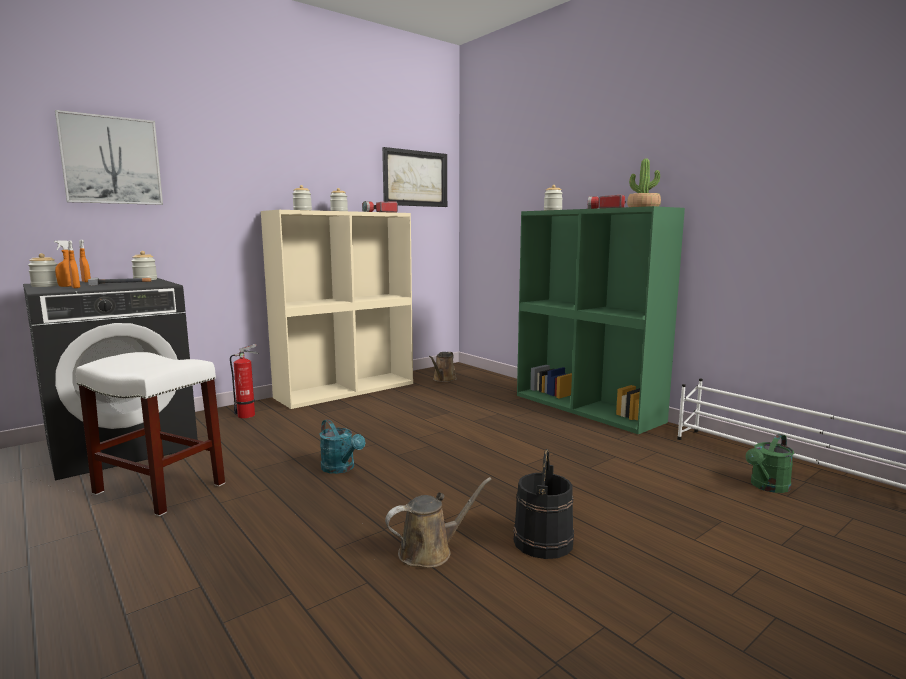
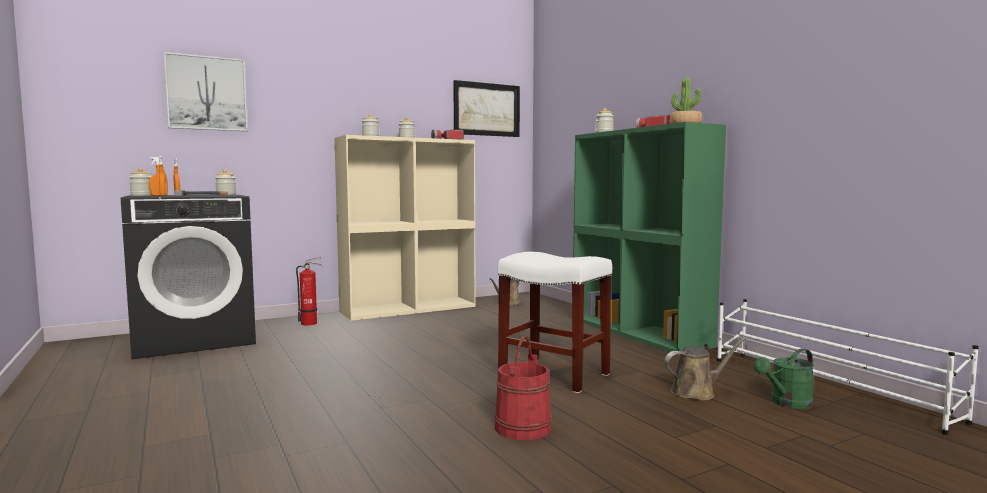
camera: 10 degrees right, 5 degrees down
(161, 488) = (211, 369): white stool -> white stool (555, 374)
(341, 468) = (370, 365): turquoise watering can -> none
(430, 551) = (414, 426): brown watering can -> brown watering can (696, 392)
(542, 541) = (522, 427): black bucket -> red bucket

